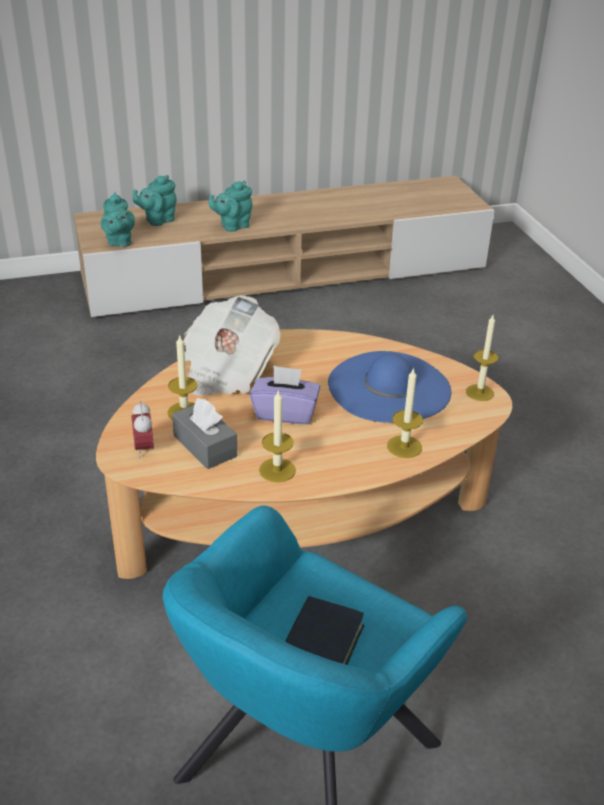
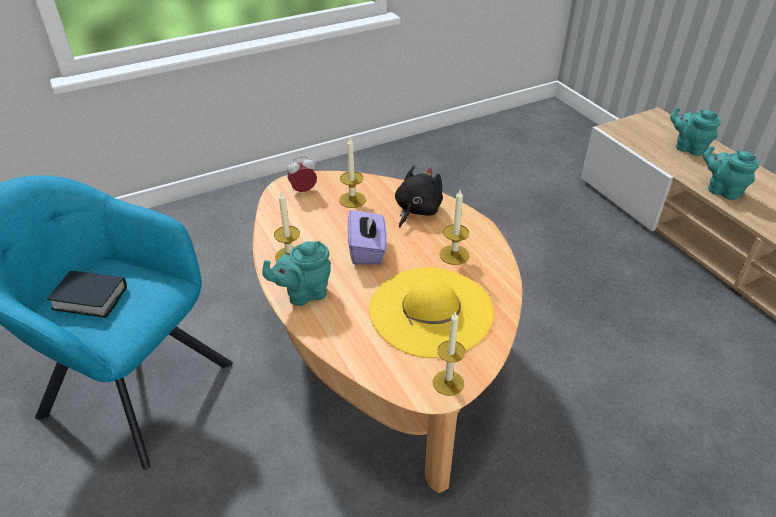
camera: 80 degrees right, 5 degrees up
(119, 242) = (629, 137): turquoise teapot -> turquoise teapot (303, 294)
(205, 446) = (312, 216): grey tissue box -> none
(226, 371) = (416, 210): newspaper -> black plush toy
(389, 387) = (431, 310): blue hat -> yellow hat
(404, 446) = (337, 329): candle -> candle (454, 255)

